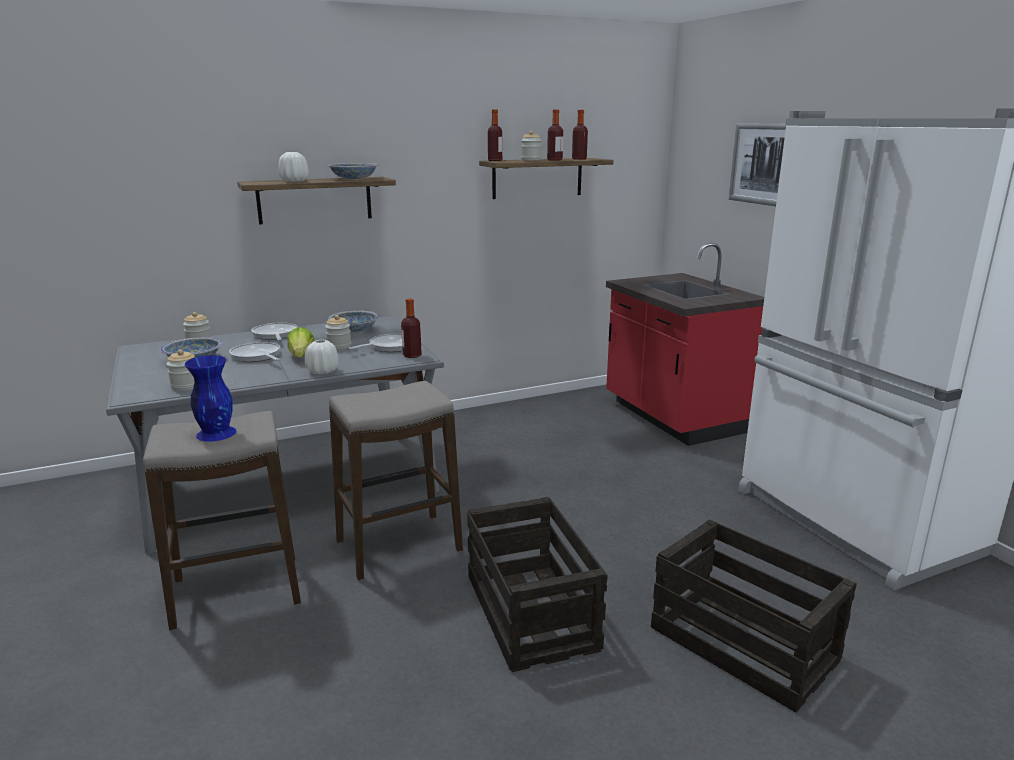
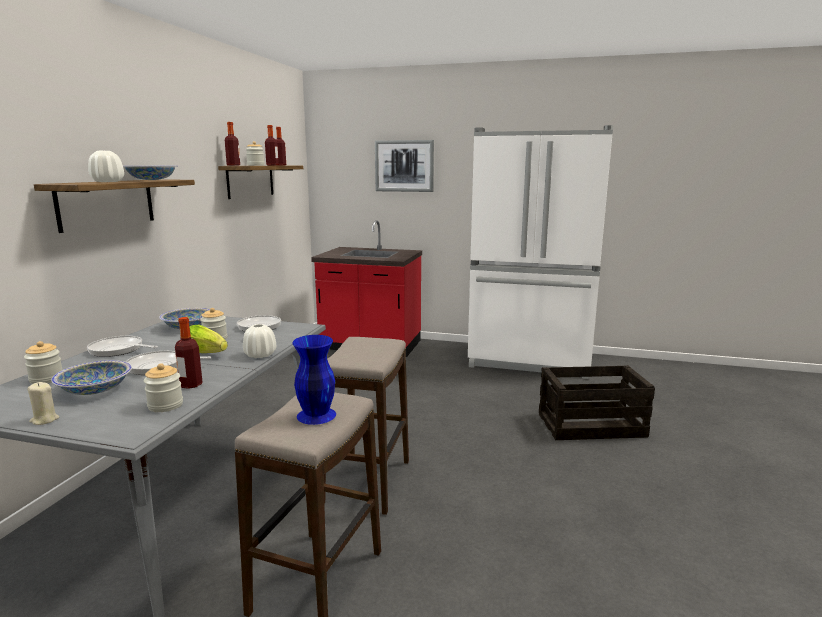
camera: 50 degrees left, 5 degrees down
(134, 370) = (44, 420): none -> beige candle
(412, 355) = (294, 327): bottle -> bottle (191, 385)
(532, 613) = (503, 466): crate -> none

